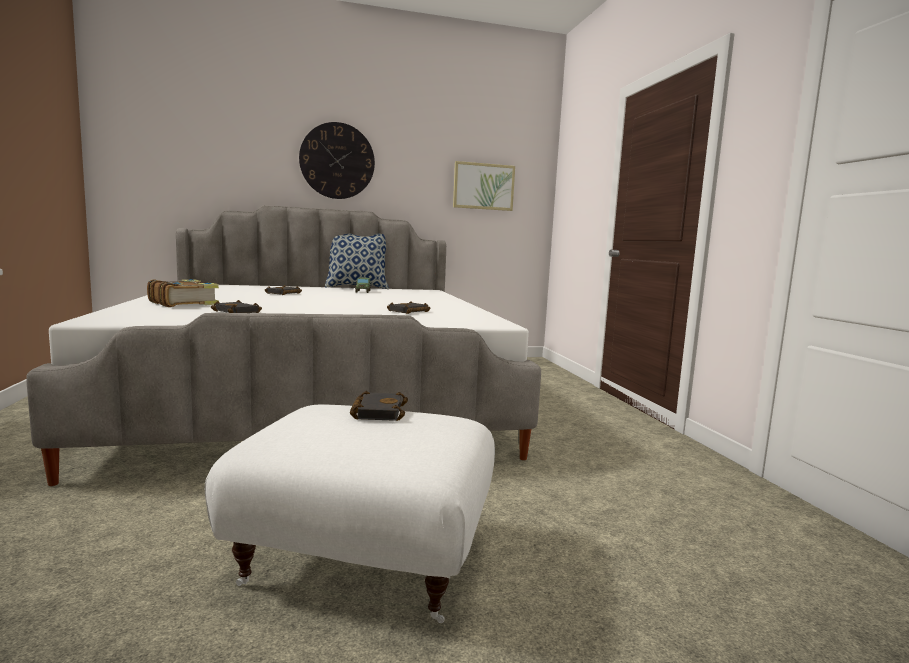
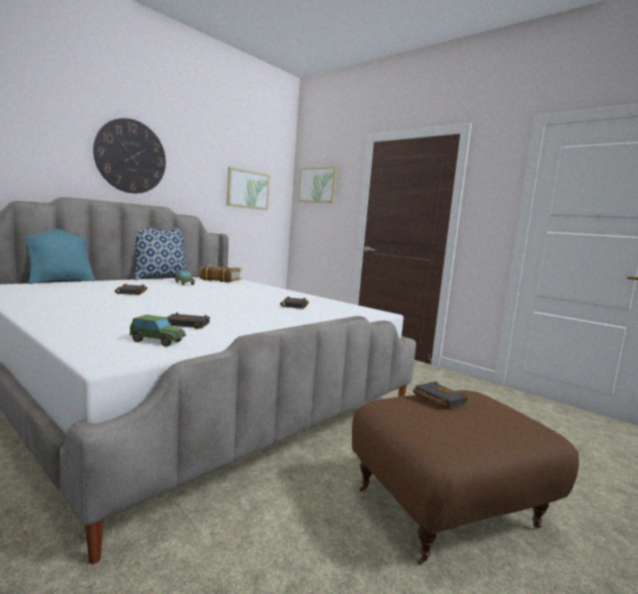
camera: 35 degrees left, 0 degrees up
(168, 317) = (157, 341): none -> toy car
(184, 303) = (95, 319): book -> book (220, 279)
(256, 285) = (60, 281): none -> turquoise pillow
(362, 562) = (448, 511): white ottoman -> brown ottoman
(575, 171) = (317, 185): none -> picture

